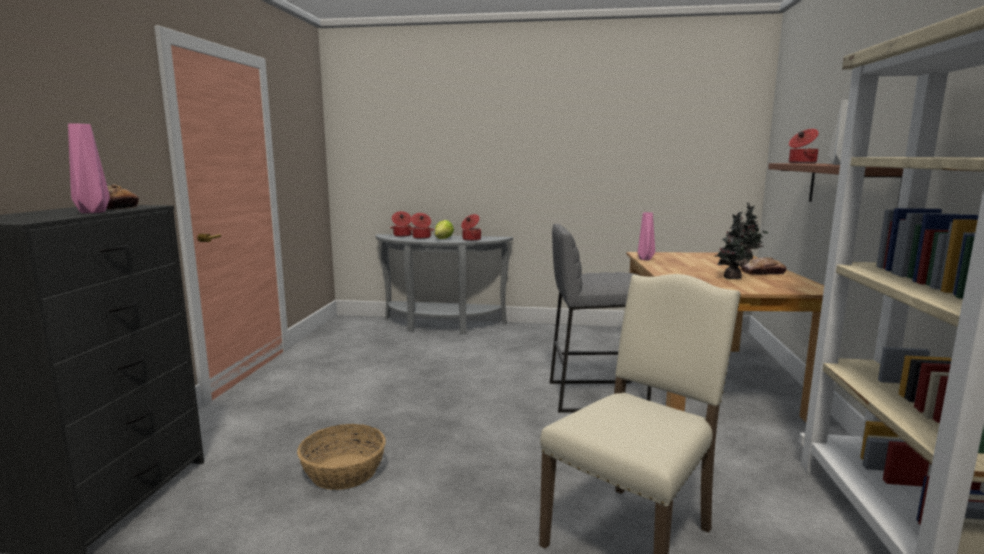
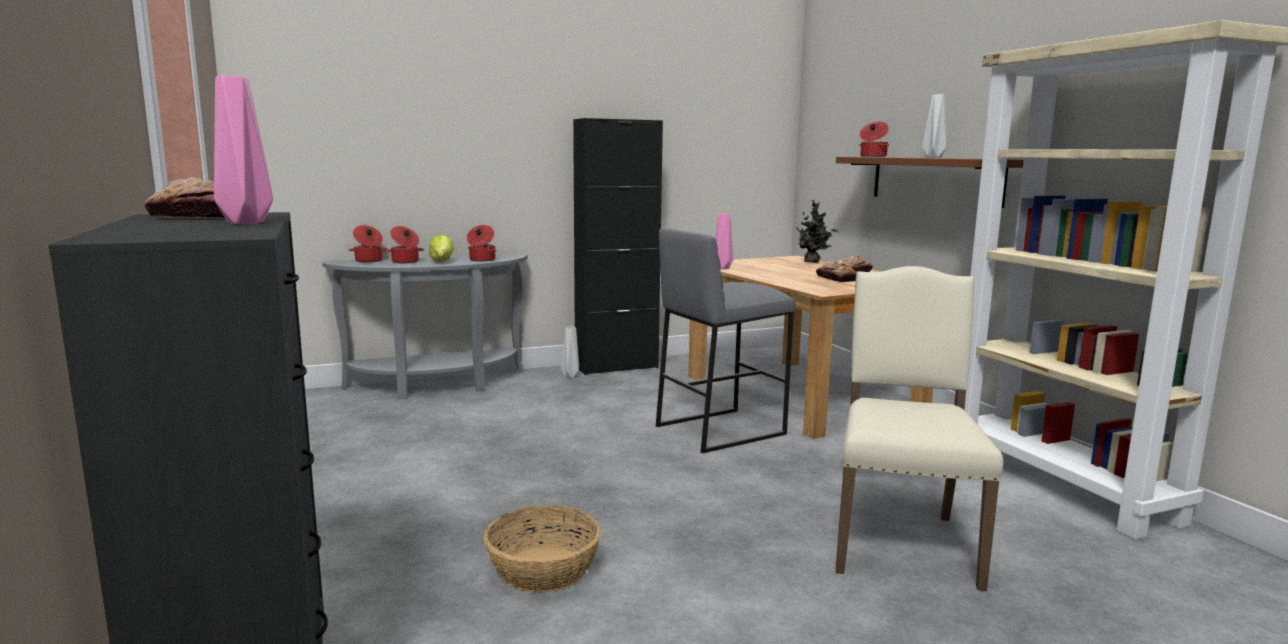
camera: 30 degrees left, 0 degrees up
(535, 333) = (571, 376): none -> grey vase
(578, 330) = (616, 367): none -> black cabinet
(730, 277) = (836, 278): potted plant -> bread

